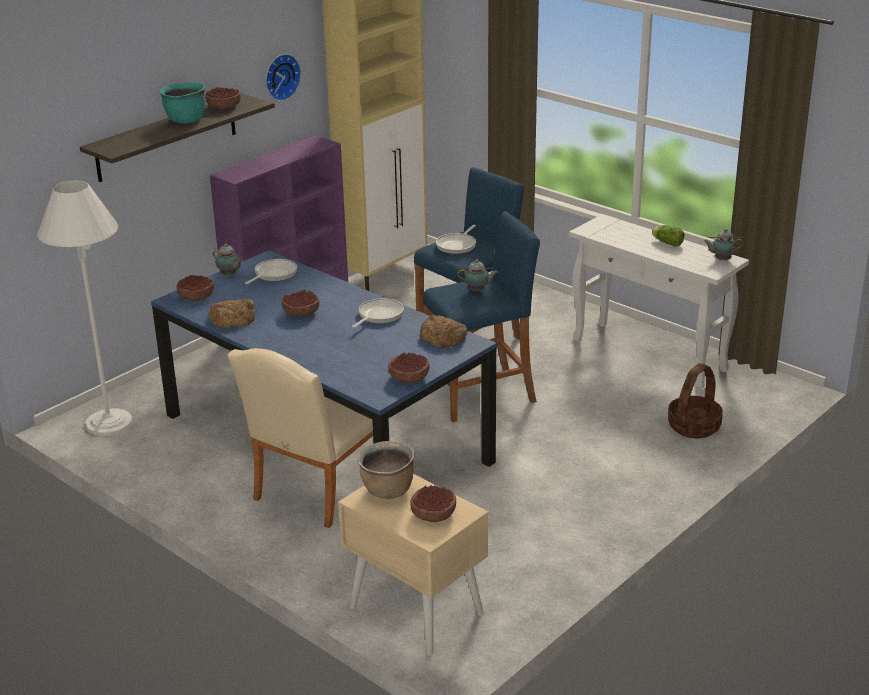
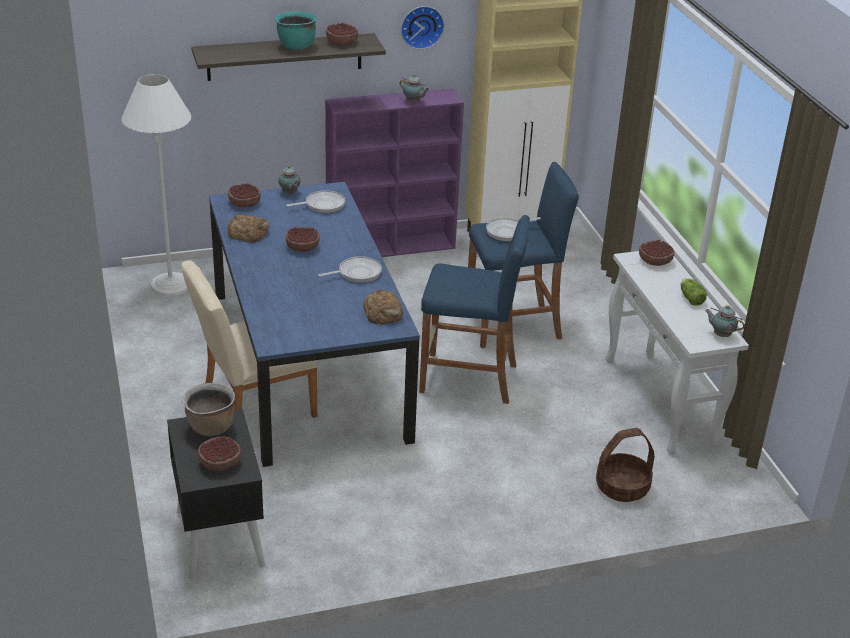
camera: 30 degrees right, 5 degrees up
(409, 377) = (314, 337): bowl -> bowl (655, 261)
(415, 610) = (219, 537): beige nightstand -> black nightstand
(478, 291) = (472, 281): teapot -> teapot (413, 102)

